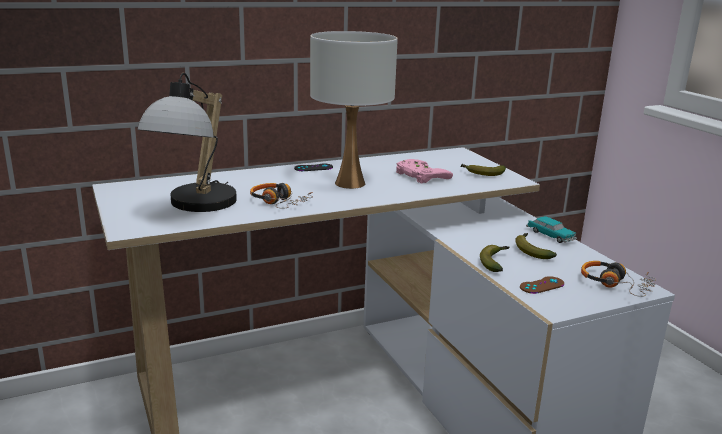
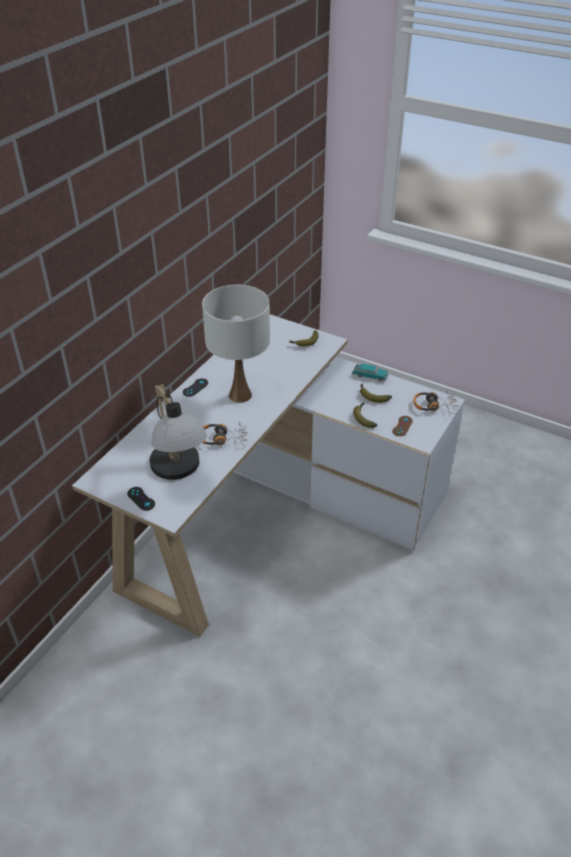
camera: 35 degrees left, 20 degrees up
(126, 210) = (141, 499): none -> black game controller
(419, 175) = (271, 364): pink game controller -> none

